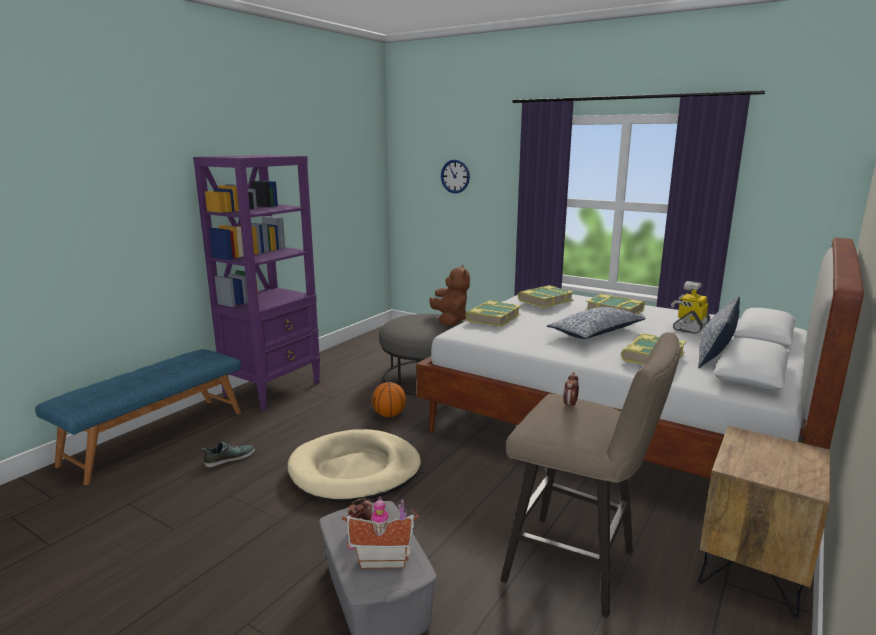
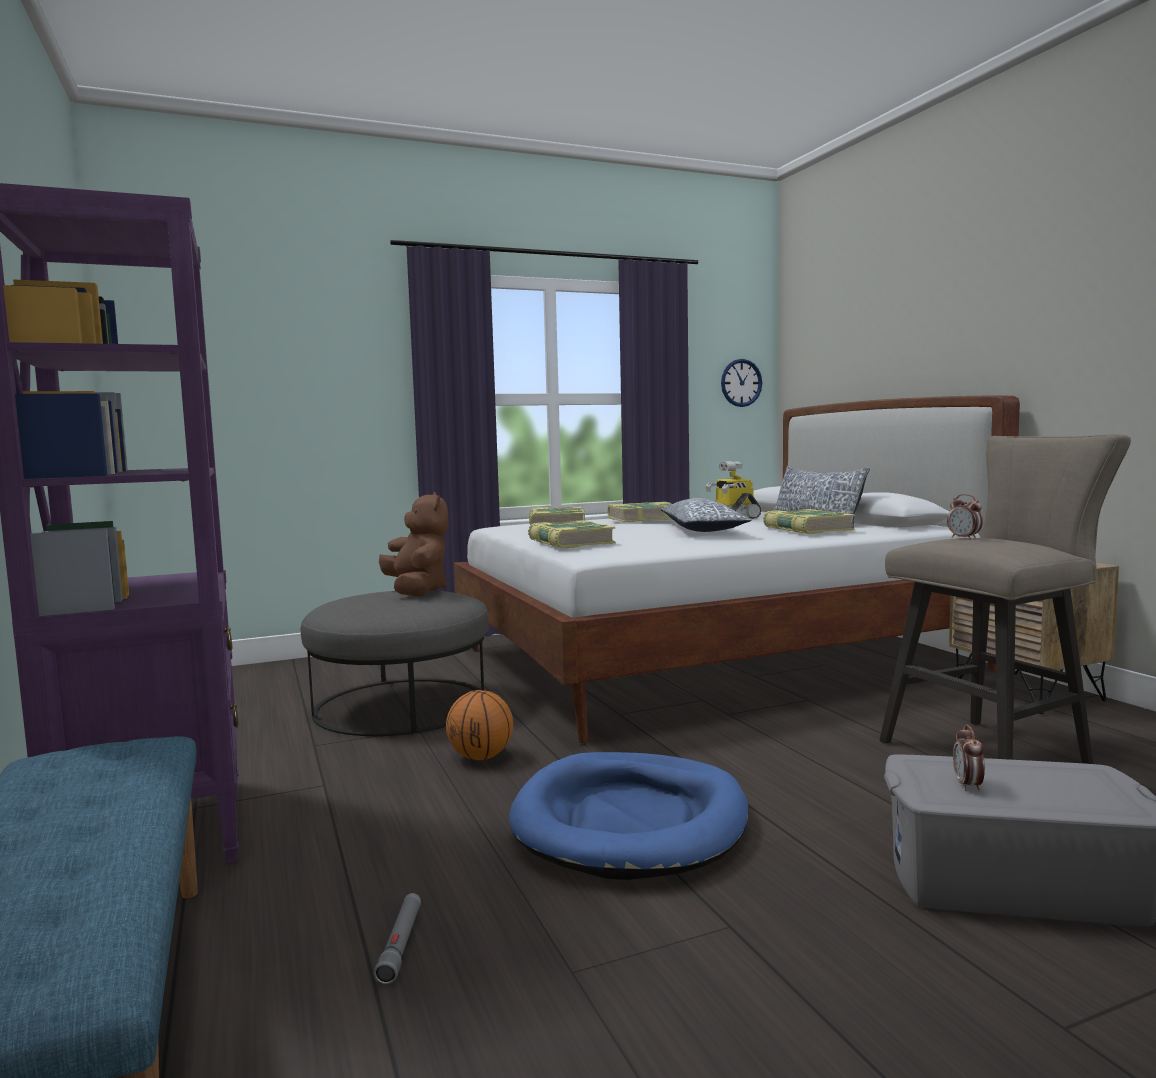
camera: 55 degrees left, 10 degrees down
(229, 458) = (401, 944): shoe -> grey flashlight
(355, 470) = (630, 822): beige dog bed -> blue dog bed
(382, 558) = (1057, 786): toy house -> none
(450, 320) = (417, 591): brown plush toy -> brown plush toy turned 45 degrees clockwise
(455, 176) = (272, 366): wall clock -> wall clock (741, 383)

